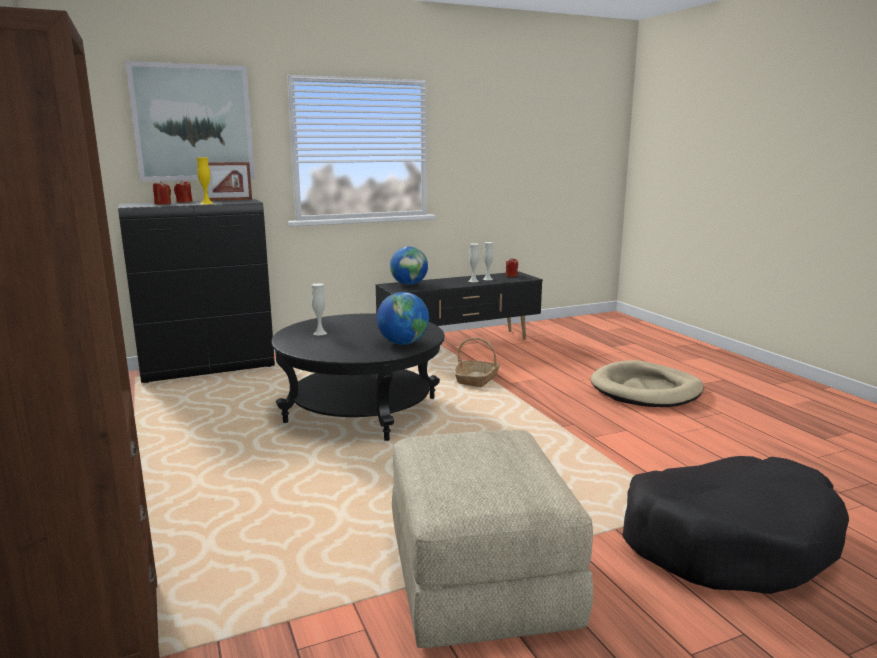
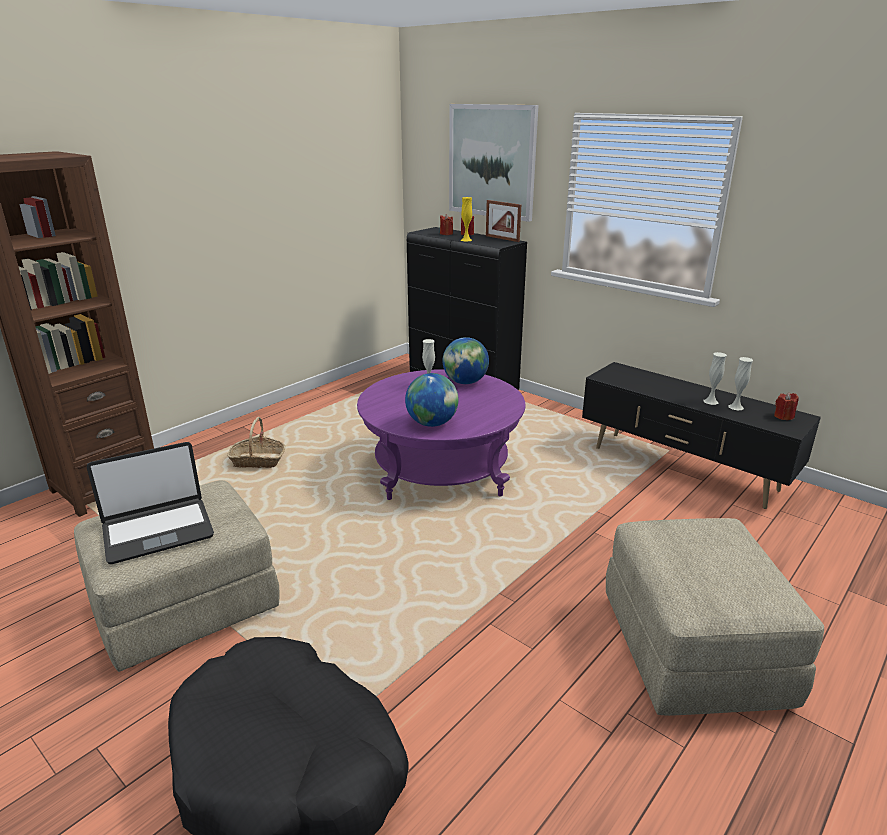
camera: 65 degrees right, 10 degrees up
(361, 410) = (441, 469): black coffee table -> purple coffee table
(409, 284) = (636, 375): globe -> globe (465, 382)
(477, 379) = (580, 508): basket -> basket (258, 461)
(500, 471) = (158, 531): none -> laptop
(646, 390) = (694, 650): beige dog bed -> beige ottoman

